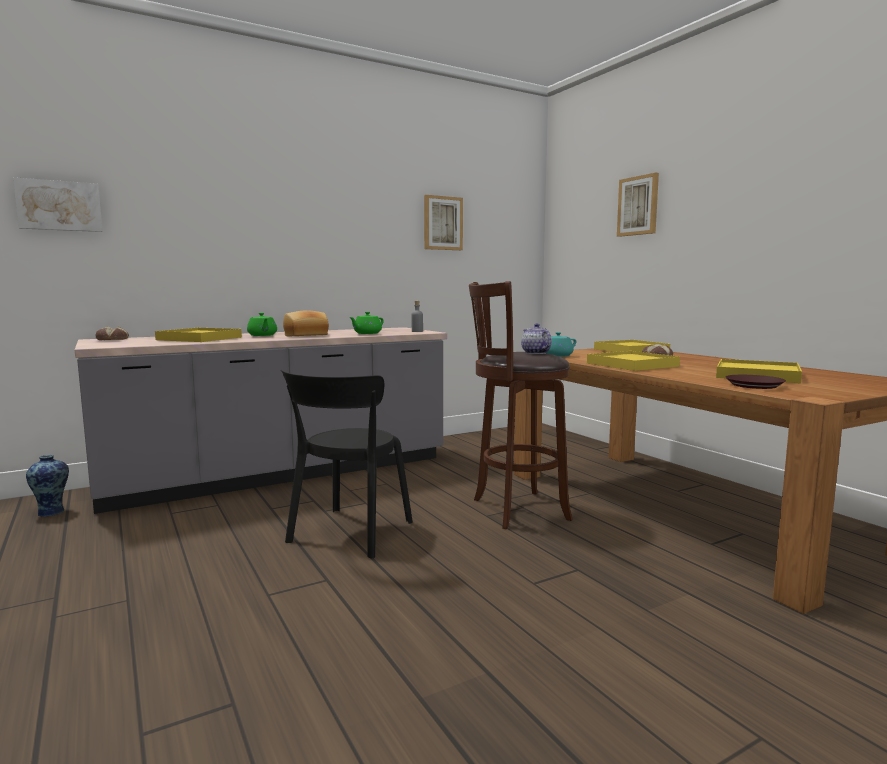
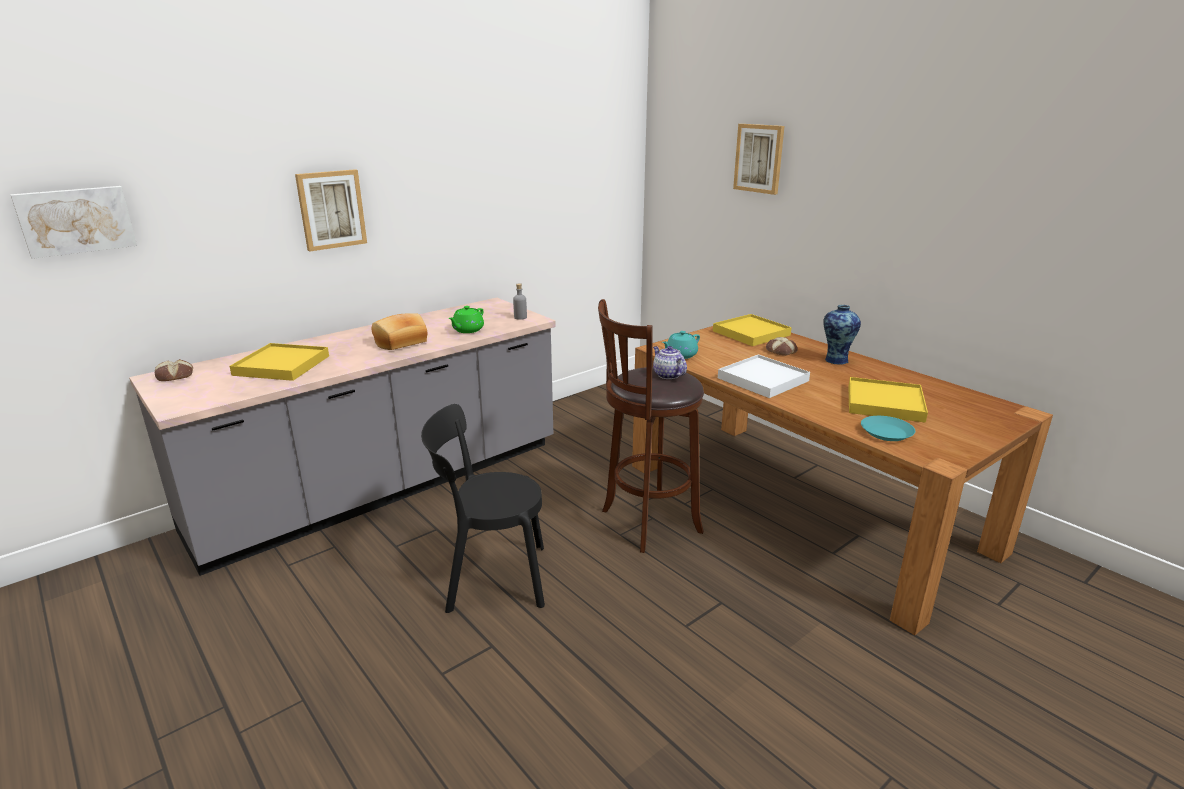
camera: 10 degrees left, 15 degrees up
(52, 512) = (148, 577): vase -> vase (836, 360)
(262, 335) = (349, 346): green teapot -> none
(348, 534) = (490, 577): black chair -> black chair turned 75 degrees clockwise
(442, 223) = (533, 169): picture -> picture (331, 209)
(632, 365) = (763, 379): yellow tray -> white tray
(754, 385) = (886, 433): brown plate -> turquoise plate

